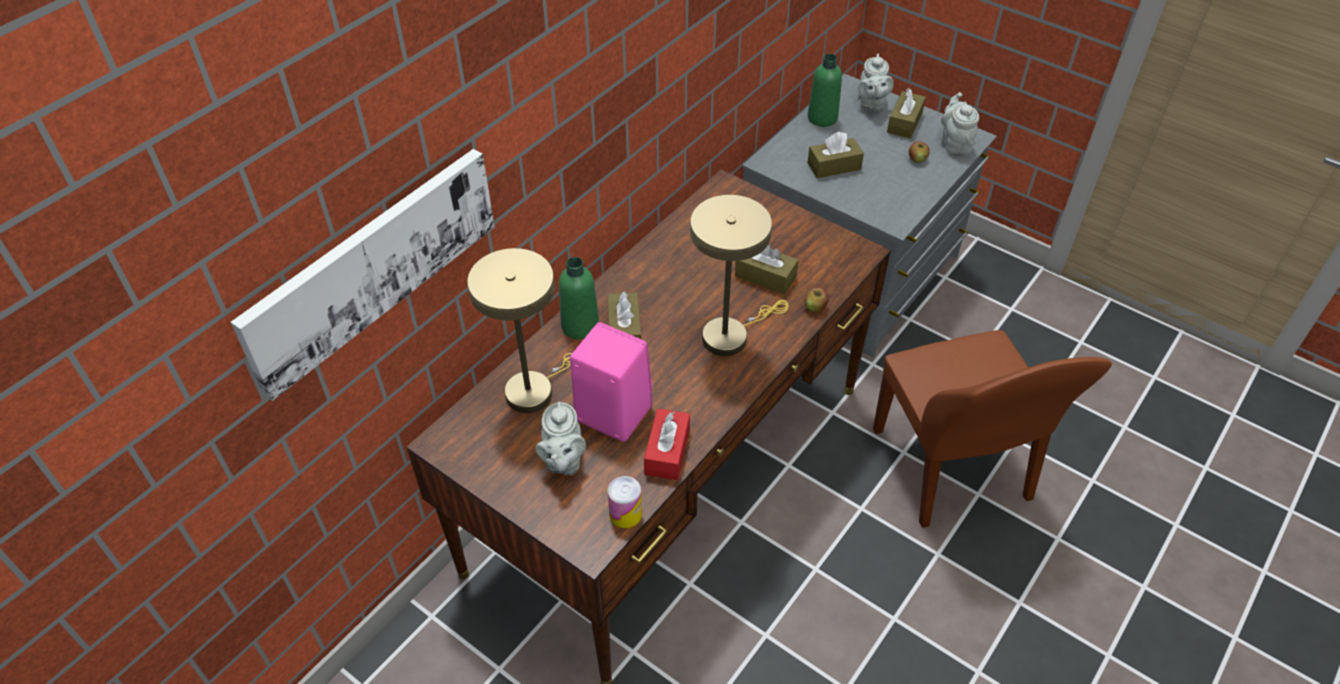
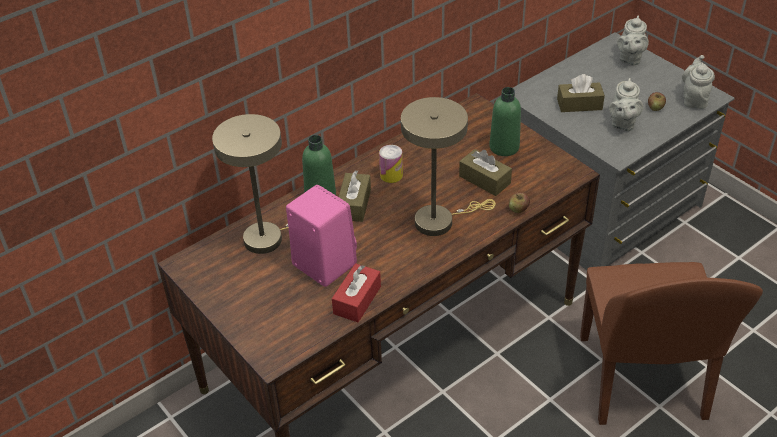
camera: 15 degrees right, 5 degrees down
(372, 266) = (136, 106): picture -> none
(563, 461) = (272, 293): grey teapot -> grey teapot (622, 123)
(625, 514) = (308, 340): can -> can (391, 175)
(822, 118) = (582, 65): green bottle -> green bottle (504, 147)
(904, 122) = (654, 77): brown tissue box -> none

